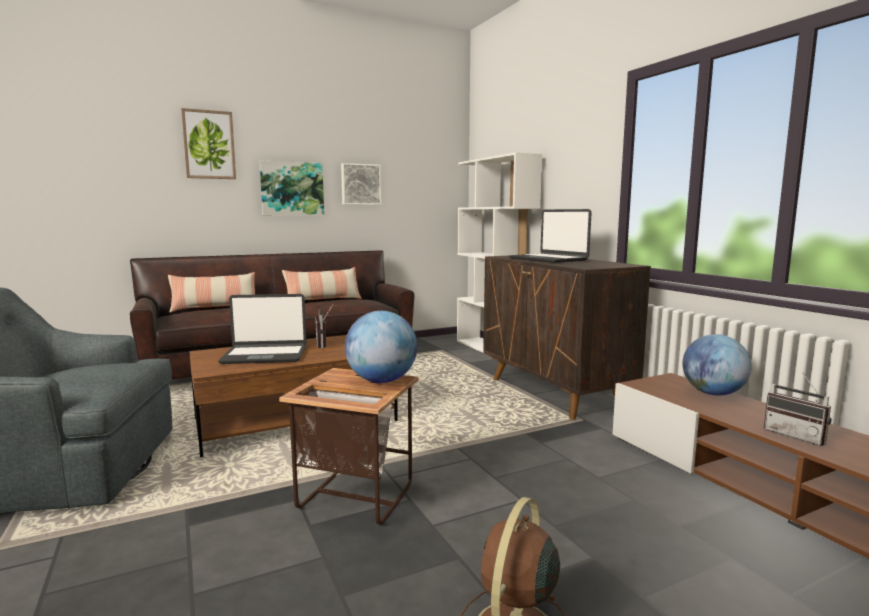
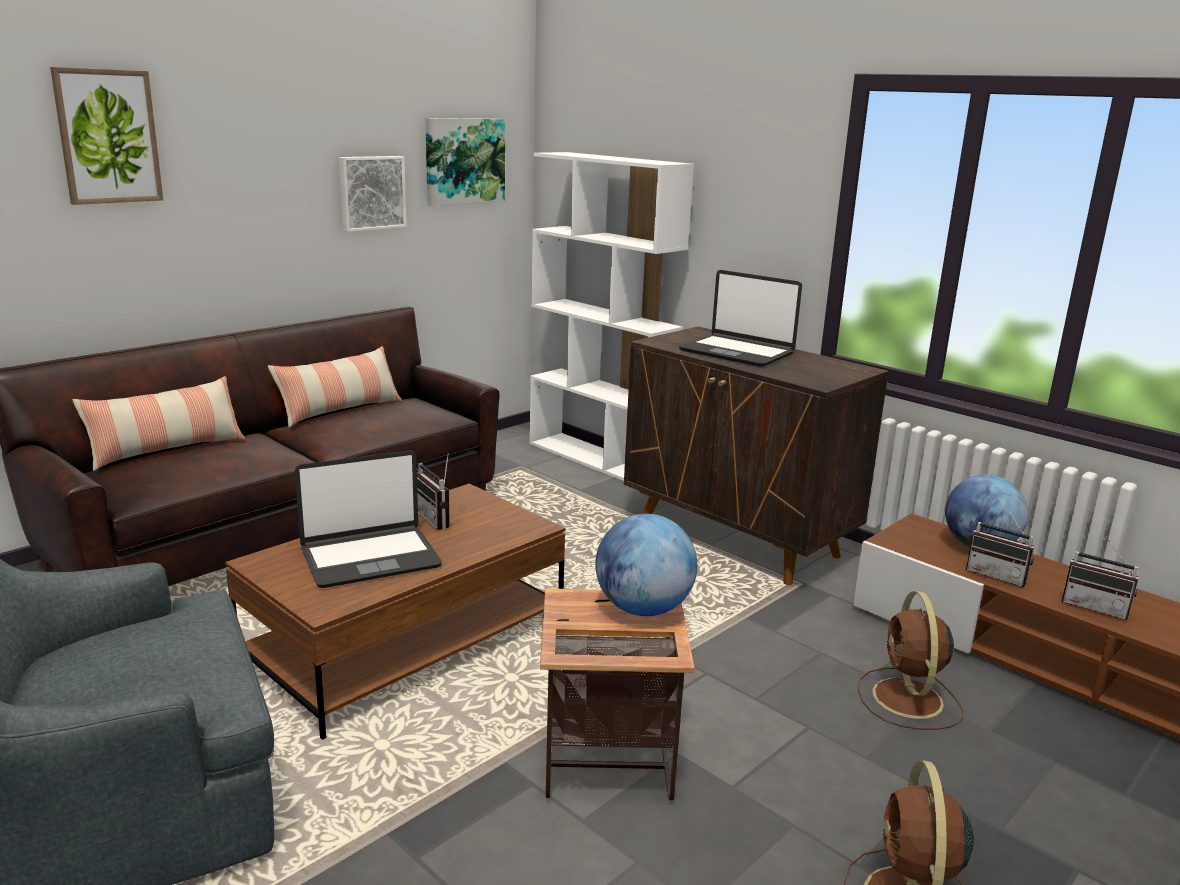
camera: 20 degrees left, 10 degrees up
(292, 189) = (259, 209): picture -> picture (464, 161)
(618, 496) = (908, 700): none -> brown fan
(716, 409) = (998, 575): none -> radio

